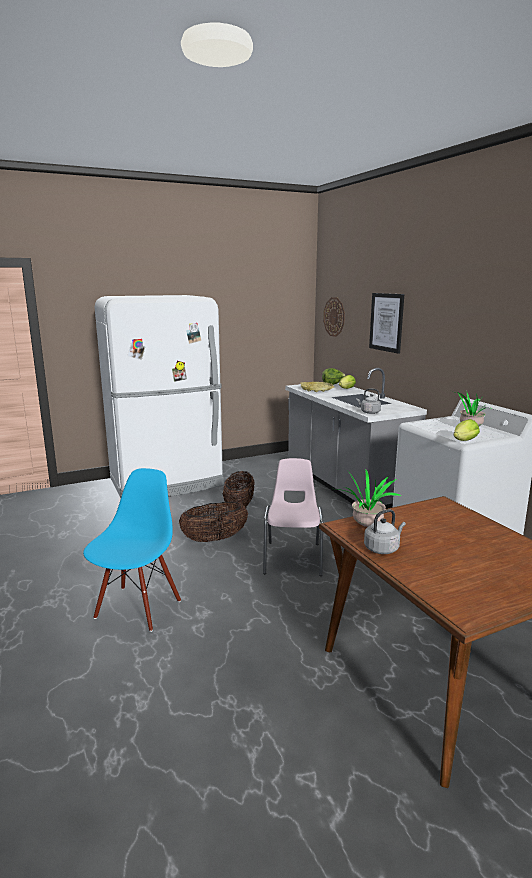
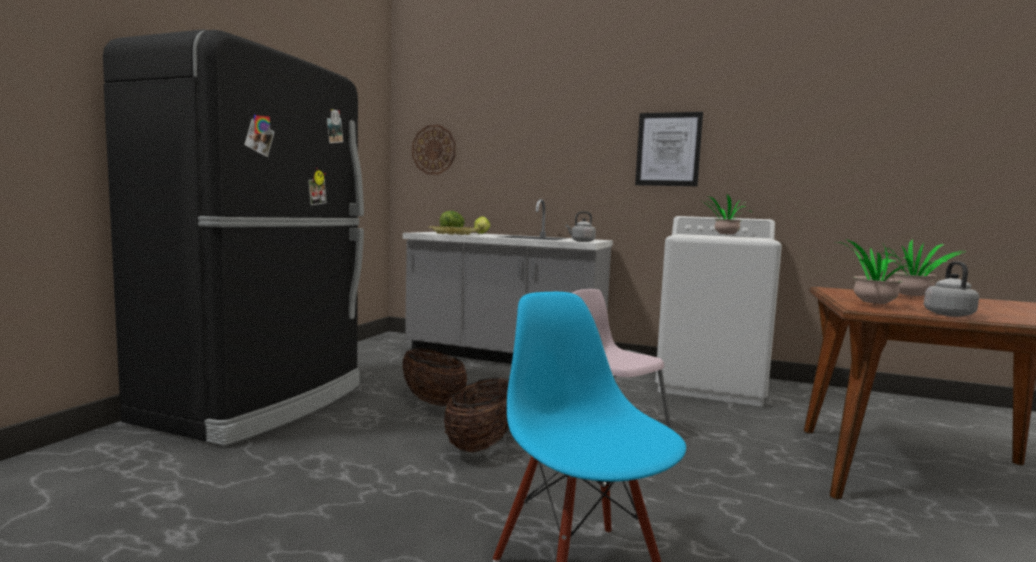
camera: 45 degrees left, 10 degrees down
(167, 483) = (258, 403): white fridge -> black fridge
(386, 322) = (535, 148): picture -> picture (668, 149)
(463, 441) = (764, 239): lettuce -> none
(465, 530) = (912, 297): none -> potted plant

